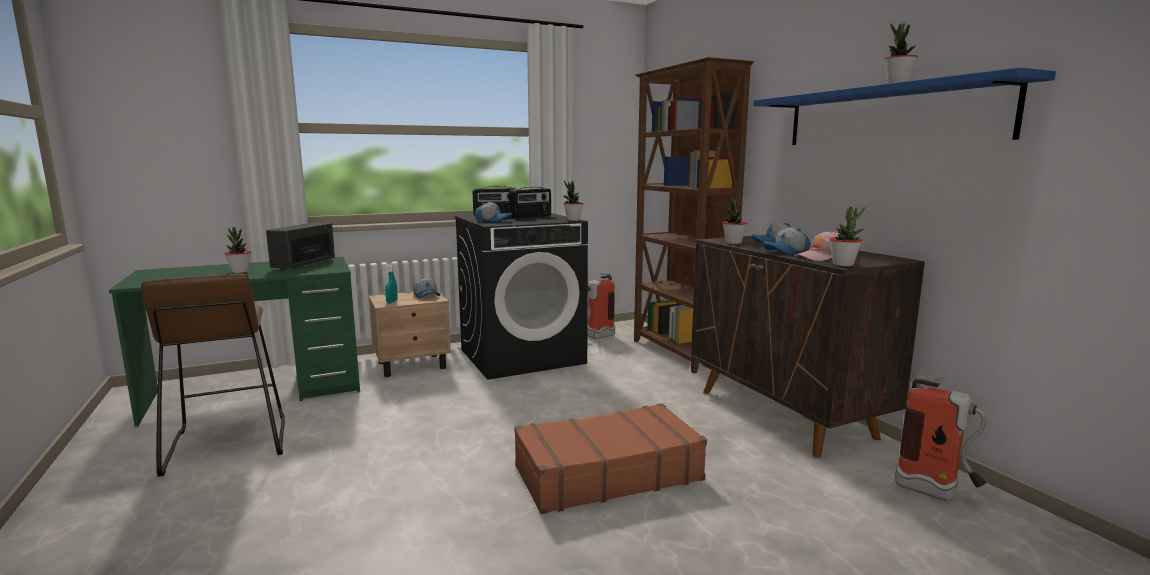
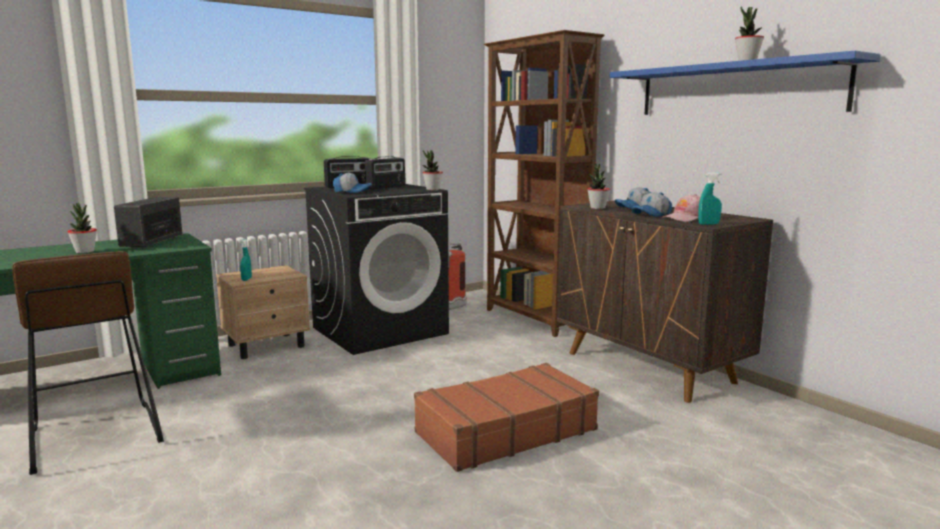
camera: 10 degrees left, 0 degrees up
(427, 296) = (281, 272): cap -> none
(843, 264) = (708, 224): potted plant -> turquoise spray bottle
(936, 494) = (795, 424): fire extinguisher -> none

